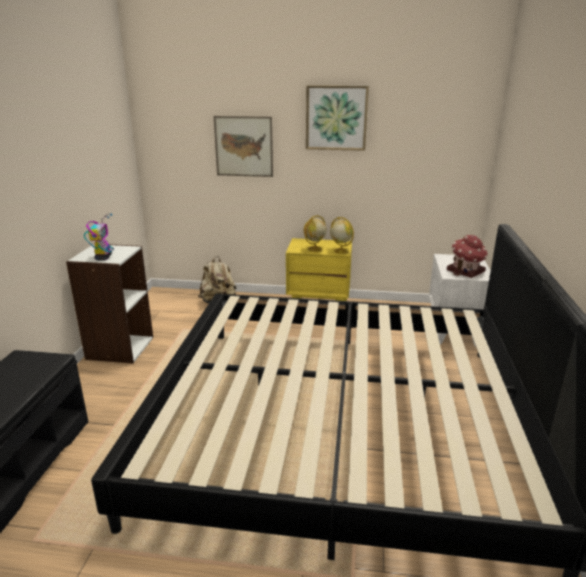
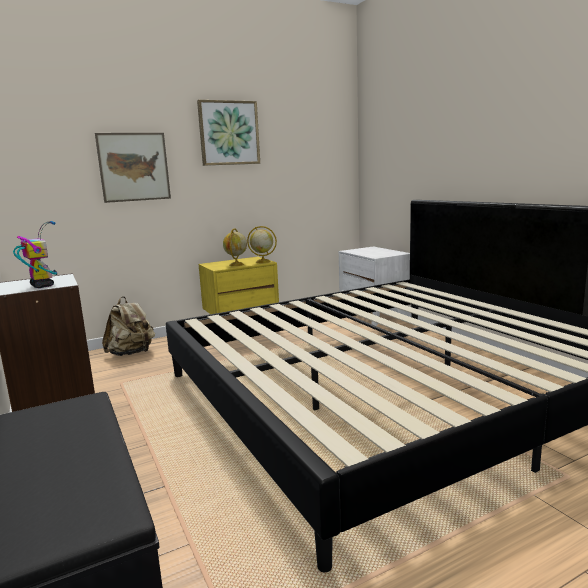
camera: 35 degrees left, 10 degrees down
(466, 271) = (382, 253): toy house -> none

